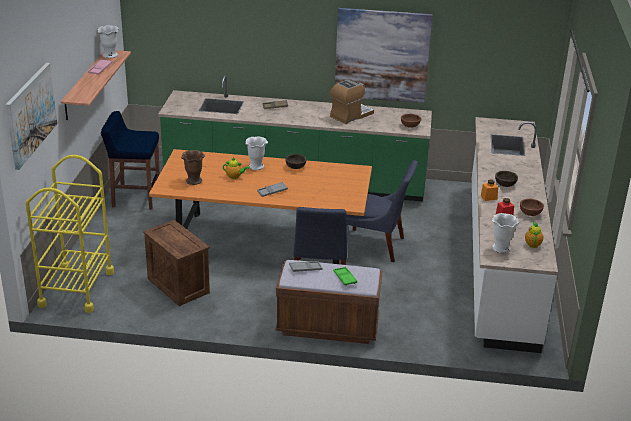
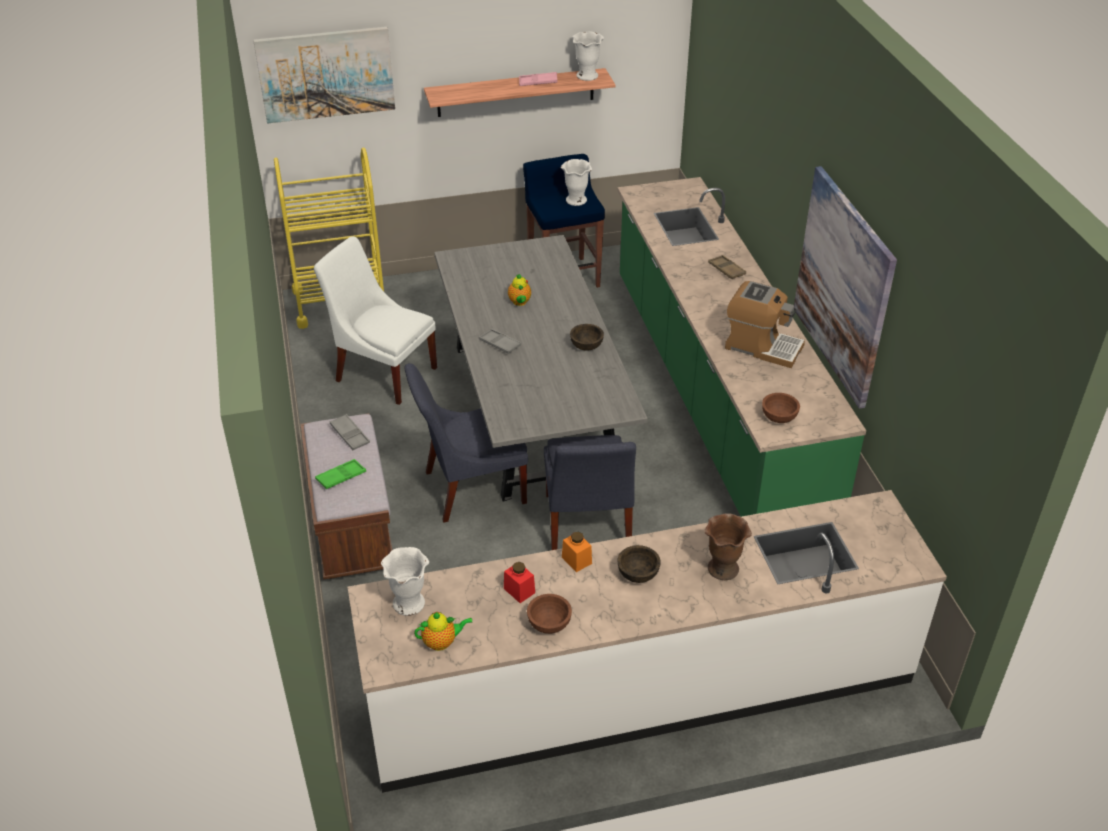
camera: 70 degrees right, 10 degrees up
(177, 285) = (383, 372): crate -> white chair
(193, 181) = (486, 274): brown vase -> brown vase (722, 568)
(256, 166) = (562, 311): white vase -> white vase (576, 200)
(263, 239) = (532, 411): orange dining table -> grey dining table

